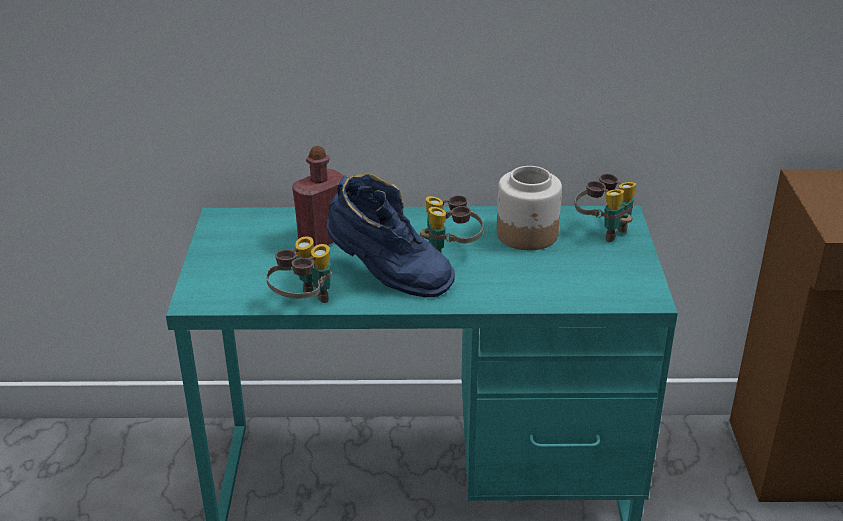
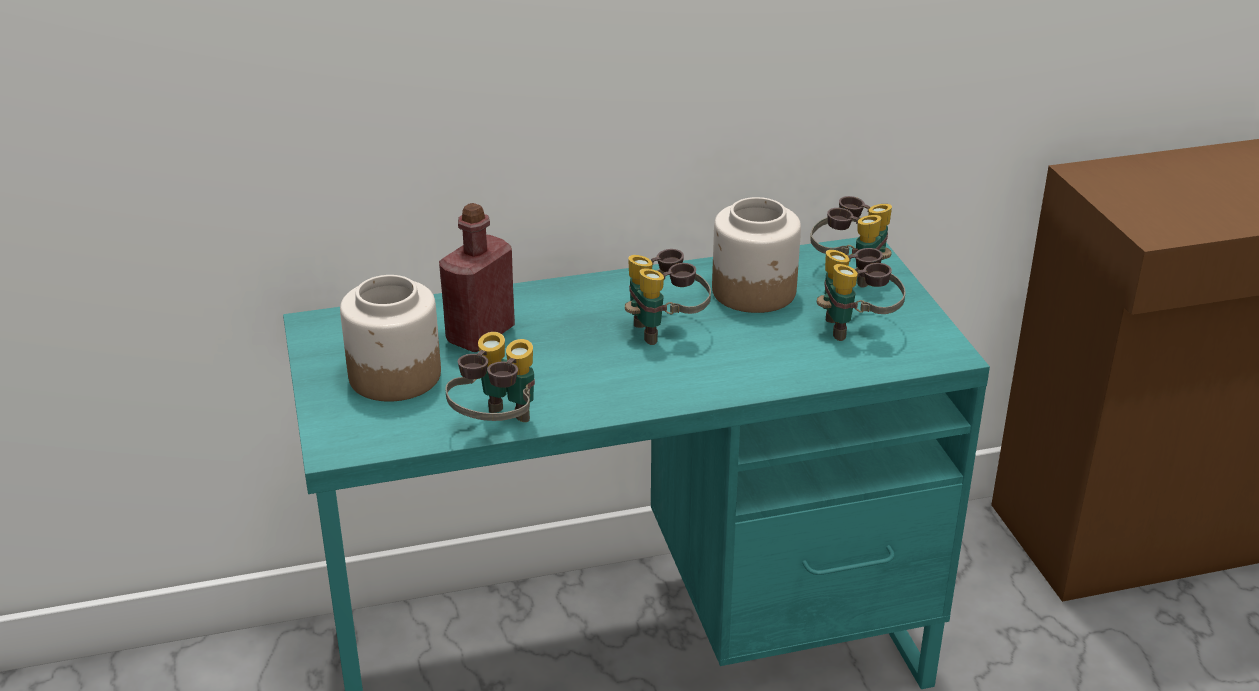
camera: 15 degrees left, 0 degrees up
(254, 258) = (396, 375): none -> jar
(388, 278) = (596, 376): blue boot -> none
(589, 270) = (856, 328): none -> binoculars

